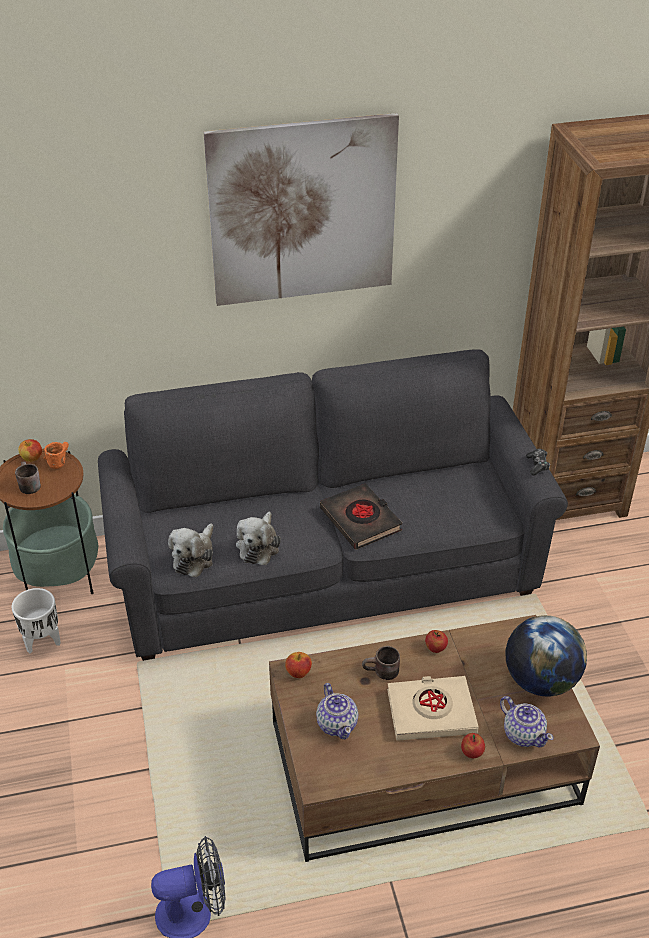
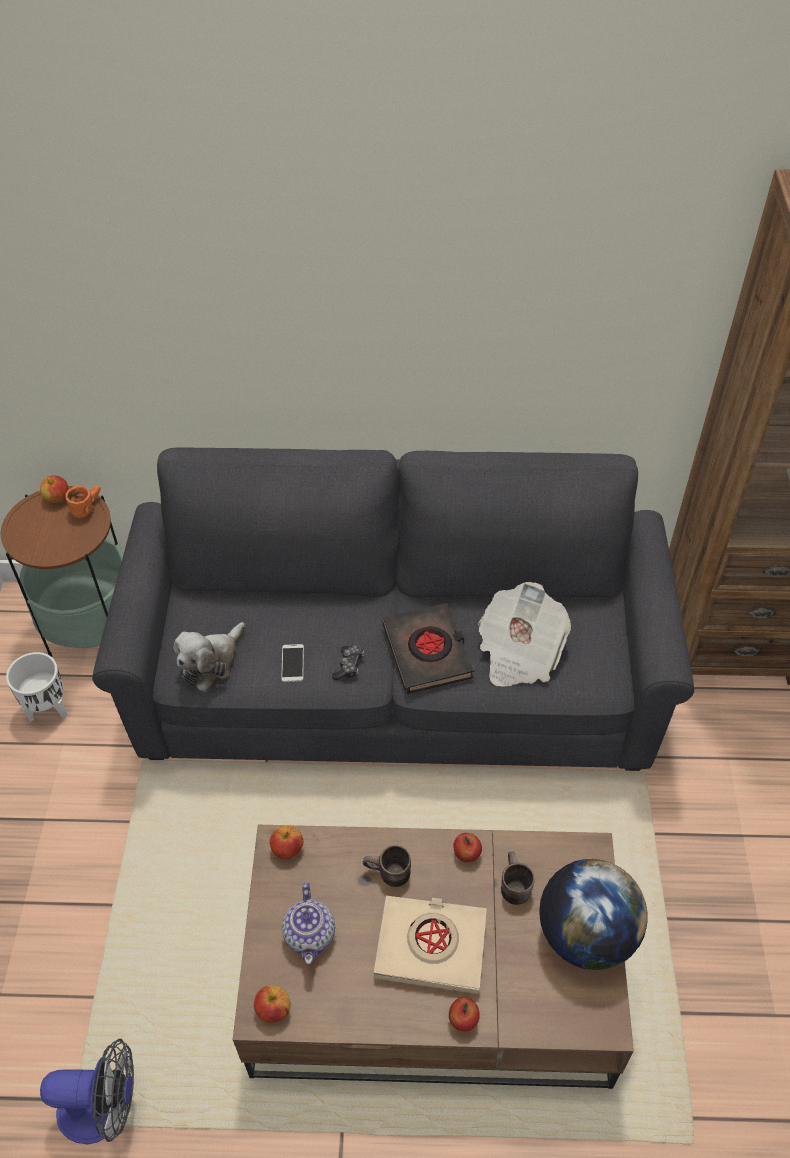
camera: 15 degrees right, 10 degrees up
(27, 485) = (40, 534): brown mug -> brown mug (511, 885)
(259, 546) = (292, 663): plush toy -> phone
(303, 211) = (401, 249): picture -> none
(327, 778) = (273, 1010): none -> apple
(429, 508) = (519, 652): none -> newspaper
(523, 734) = (538, 1008): teapot -> none
(537, 465) = (668, 629): game controller -> game controller (349, 665)

